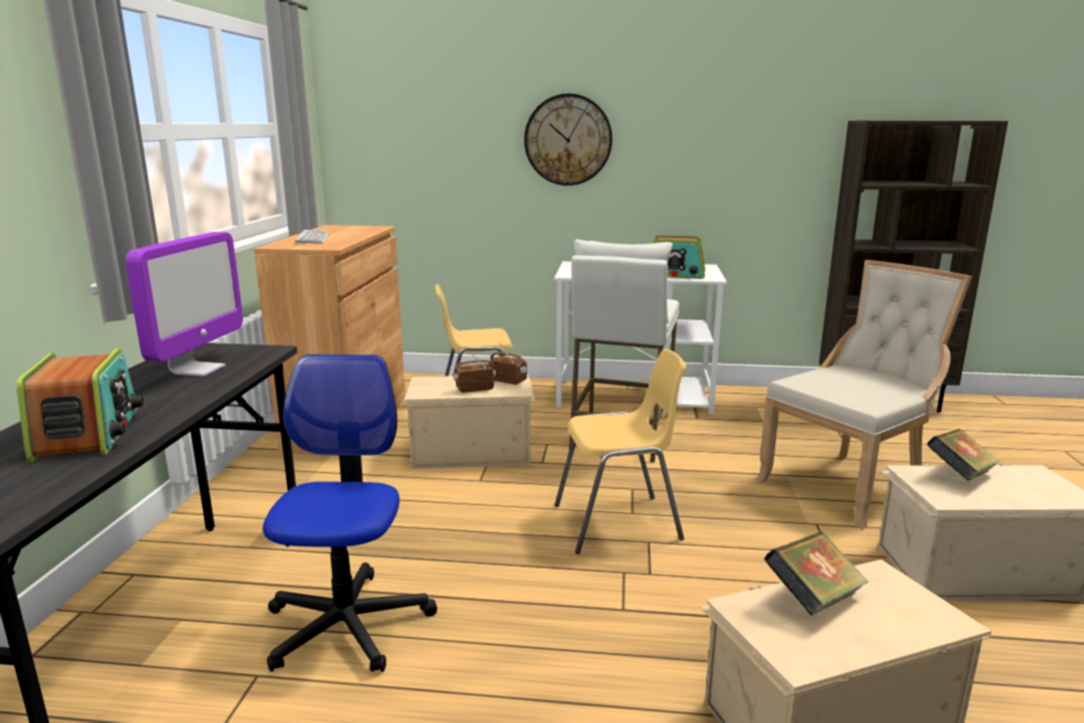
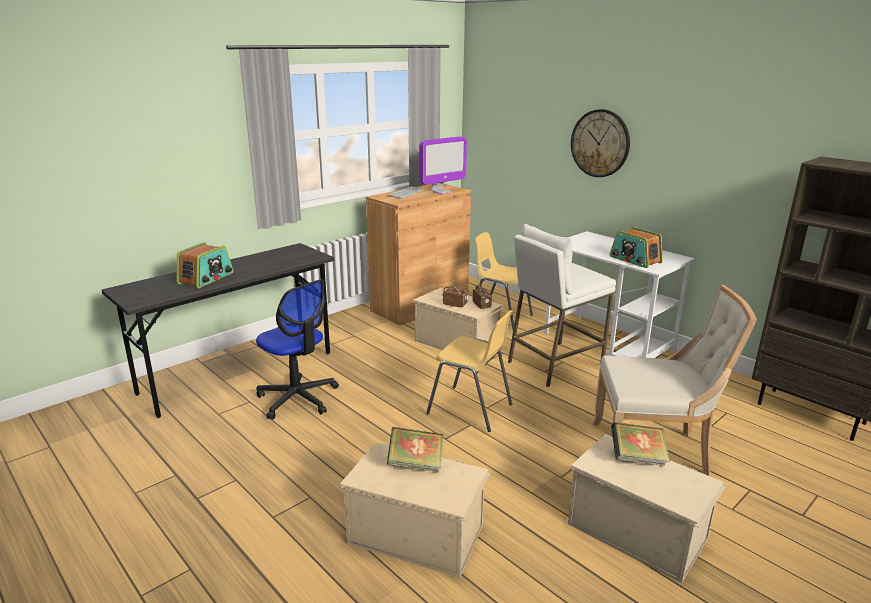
camera: 40 degrees right, 5 degrees up
(198, 370) = (280, 259): monitor -> monitor (442, 192)
(347, 625) = (298, 398): office chair -> office chair turned 90 degrees clockwise

